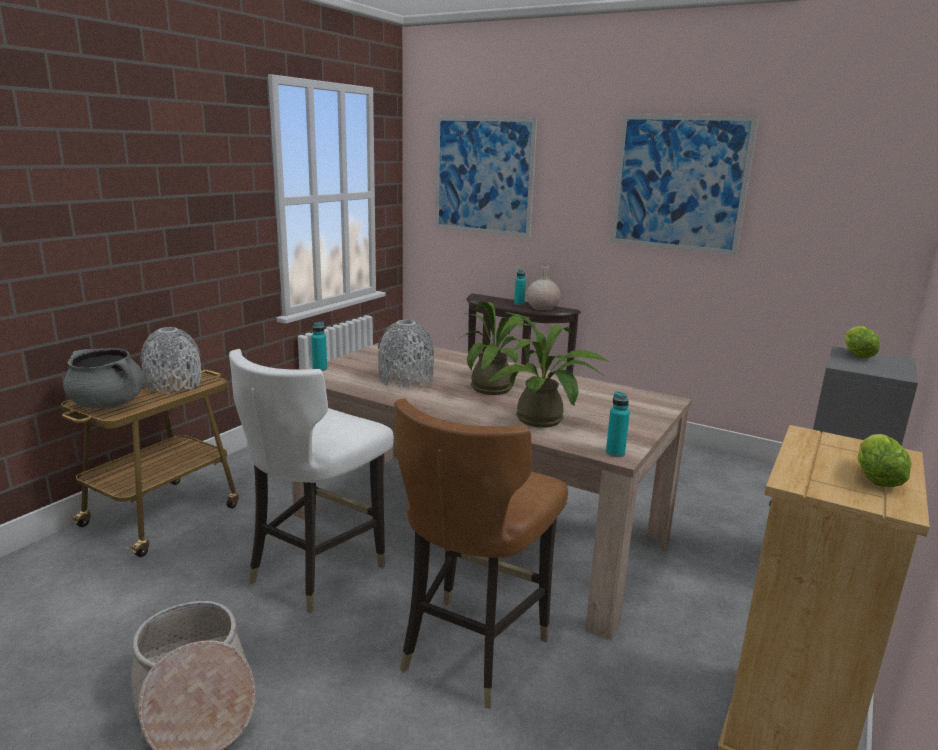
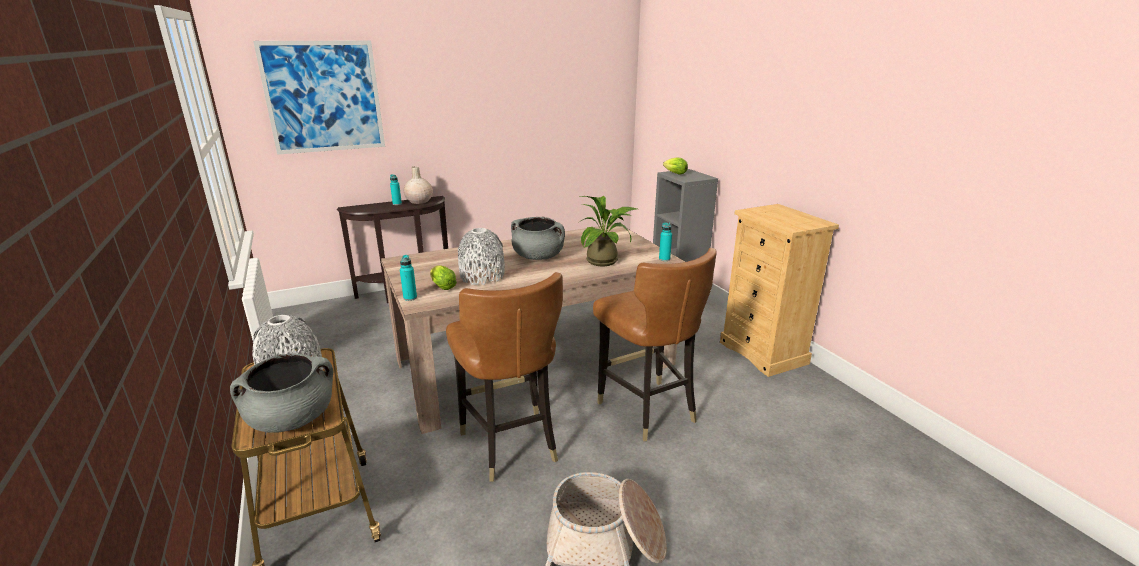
camera: 55 degrees left, 5 degrees up
(316, 570) = (510, 444): white chair -> brown chair
(496, 388) = (538, 257): potted plant -> grey cooking pot
(679, 183) = (498, 87): picture -> none
(874, 477) = (796, 216): lettuce -> lettuce (442, 286)

